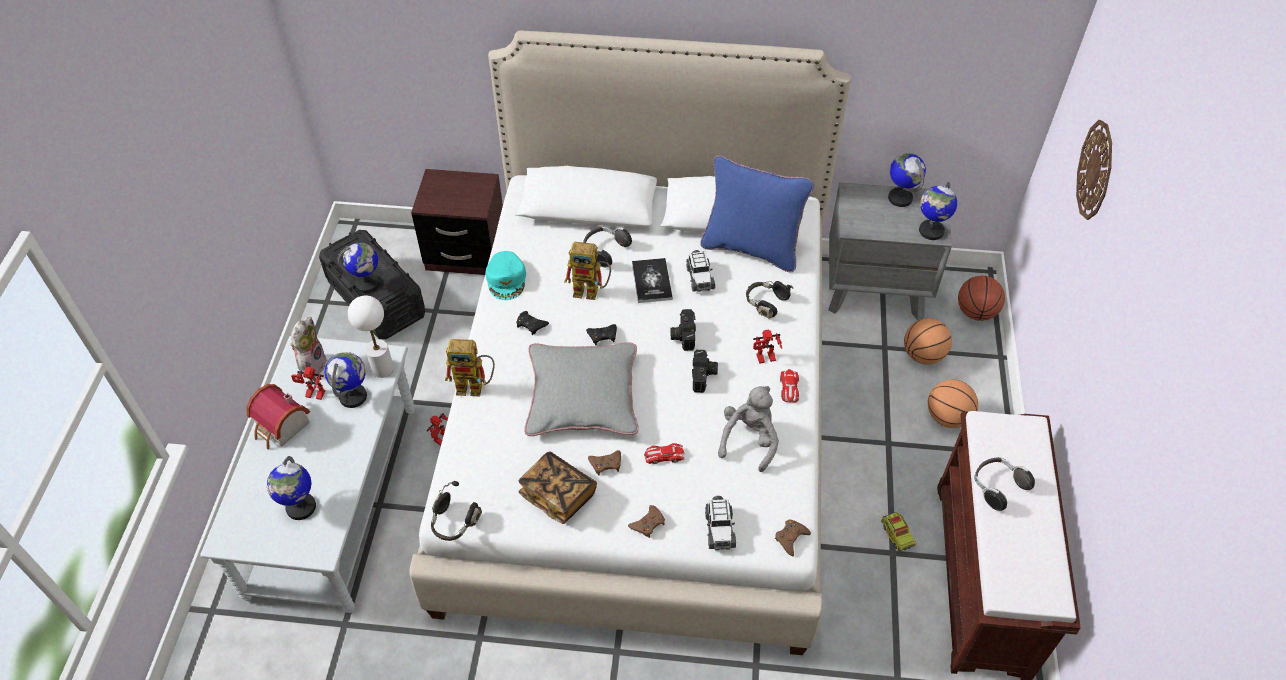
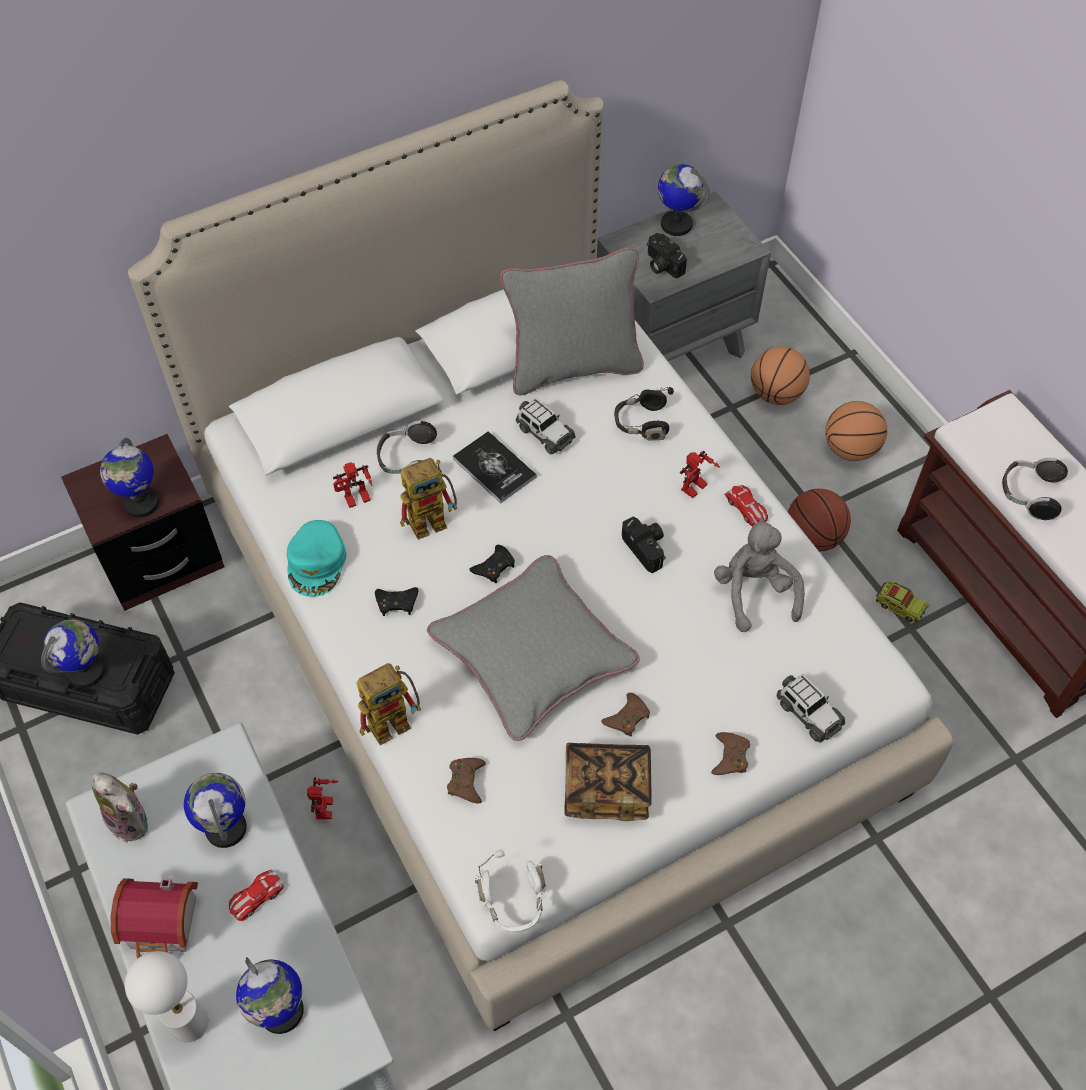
camera: 35 degrees left, 5 degrees up
(312, 364) = (132, 820): plush toy -> plush toy turned 150 degrees clockwise
(313, 395) = (170, 860): toy robot -> toy robot (356, 501)
(383, 368) = (234, 768): white table lamp -> white table lamp (189, 1023)
(454, 522) = (514, 901): black headphones -> white headphones
(506, 279) = (317, 562): turquoise cap -> turquoise cap turned 45 degrees clockwise
(664, 455) = (681, 667): toy car -> toy car (256, 897)
(682, 335) = (583, 513): camera -> camera (661, 265)
(751, 248) = (573, 367): blue pillow -> grey pillow
(791, 538) = (885, 676): brown game controller -> brown game controller (466, 781)
(931, 231) = (737, 246): globe -> globe (141, 503)
(975, 312) = (790, 317): basketball -> basketball (813, 537)
(1095, 170) = (953, 90): wall clock -> none

